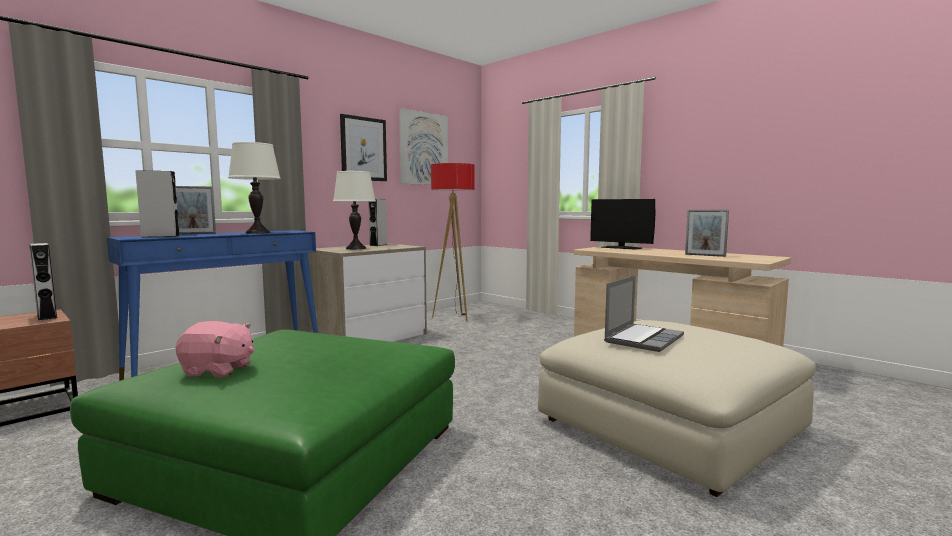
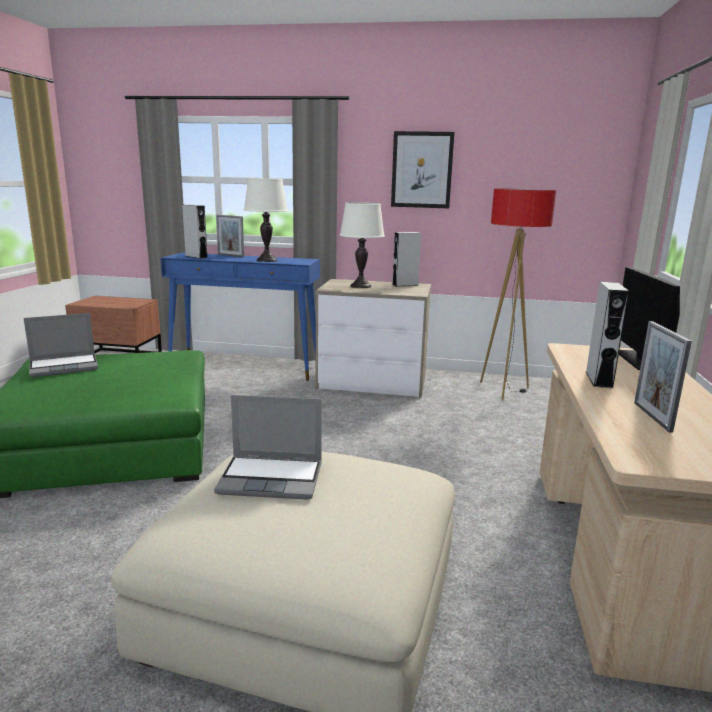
camera: 55 degrees right, 10 degrees up
(46, 316) = (136, 303): grey speaker -> grey speaker (599, 379)
(218, 370) = (65, 366): pink plush toy -> laptop
(424, 149) = (516, 164): picture -> none

